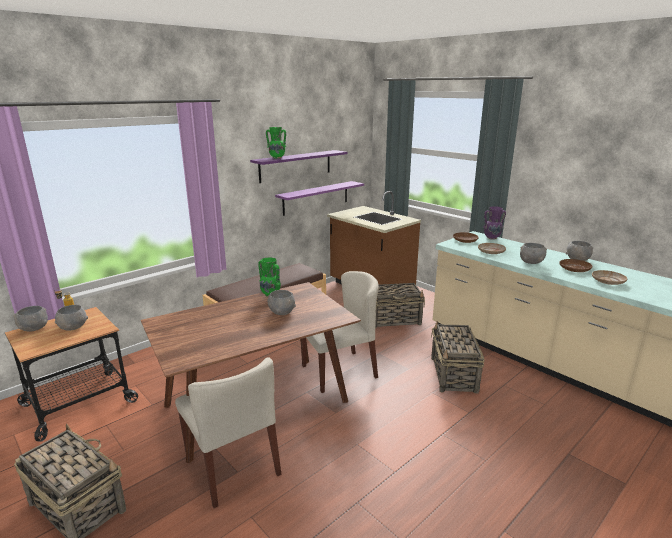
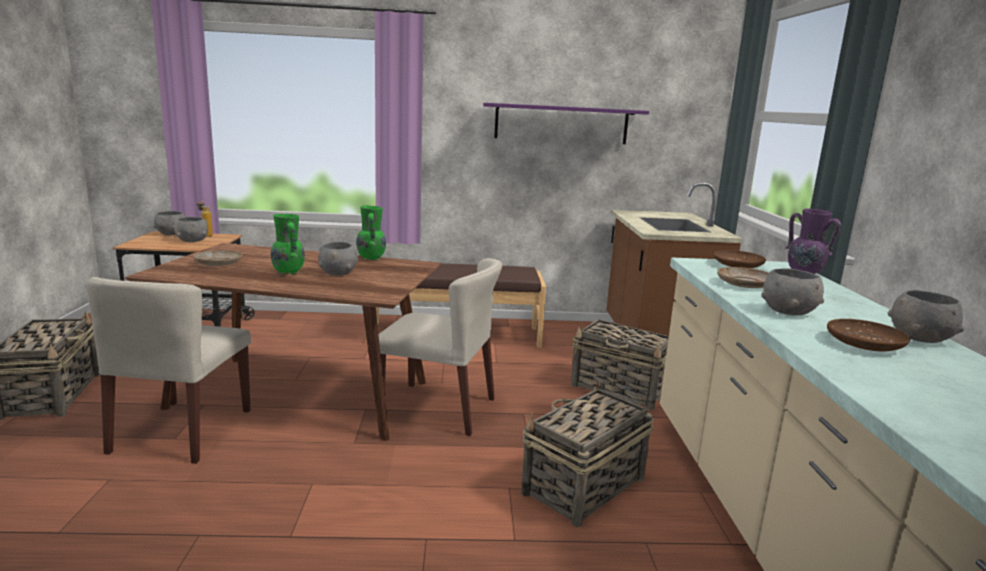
camera: 40 degrees right, 5 degrees down
(277, 158) = (521, 104): green vase -> green vase (288, 273)
(316, 198) = (594, 180): purple shelf -> none
(608, 281) = (897, 379): beige plate -> beige plate (218, 263)

